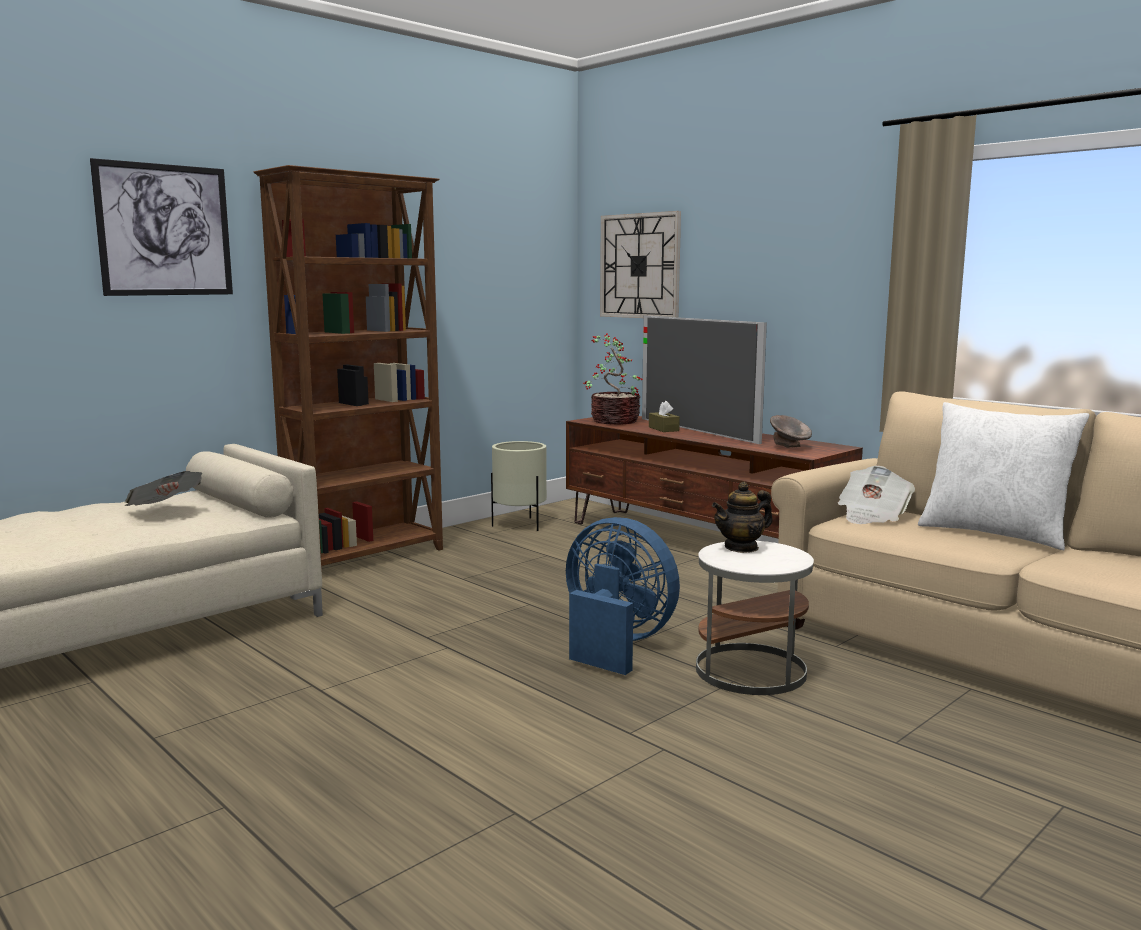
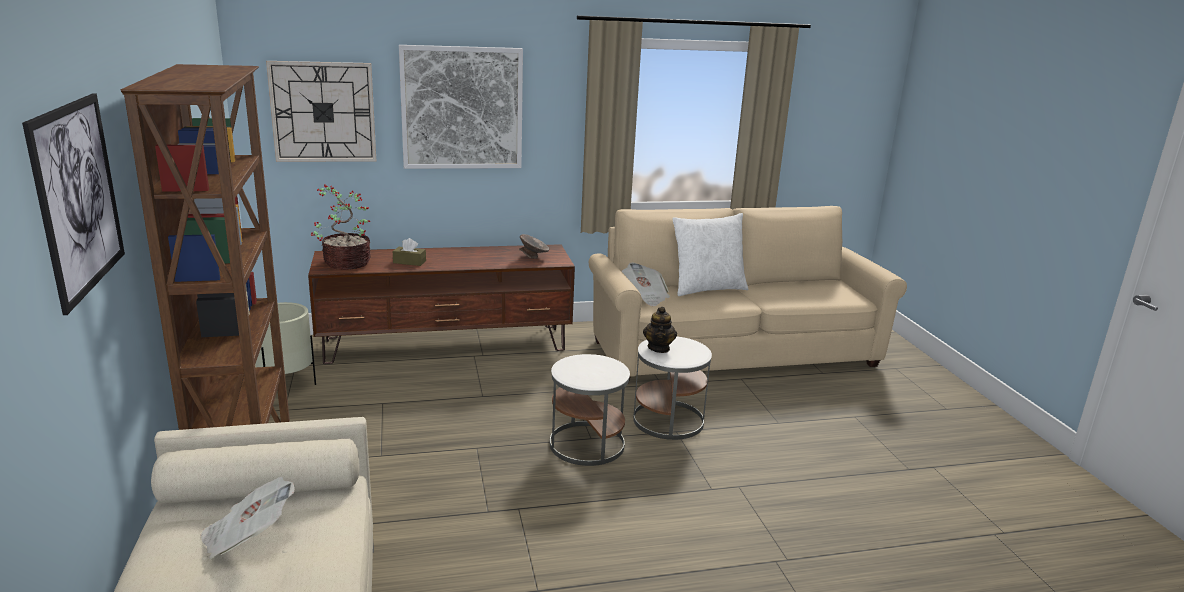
camera: 60 degrees left, 10 degrees up
(615, 644) = (586, 445): blue fan -> white side table
(696, 430) = (433, 256): television -> none
(760, 258) = (462, 108): none -> picture

